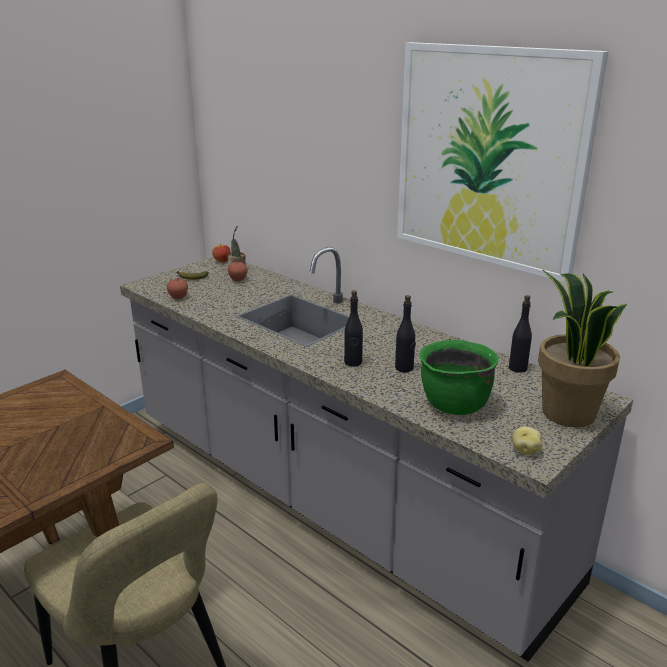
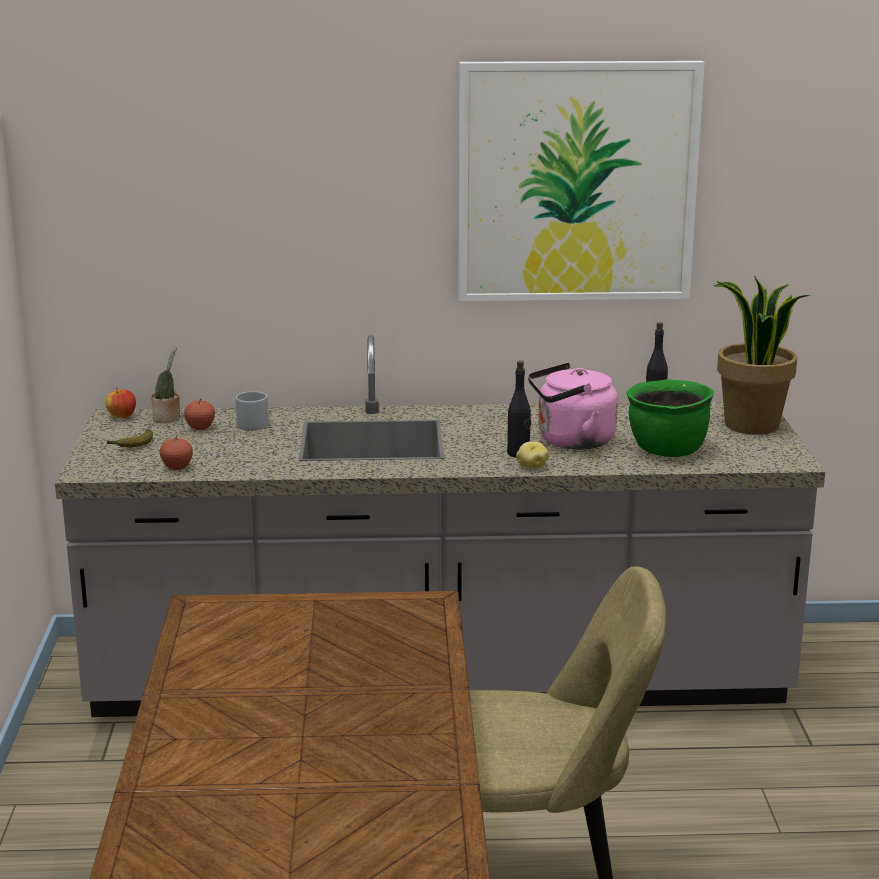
camera: 45 degrees left, 5 degrees down
(267, 286) = (255, 423): none -> grey mug
(404, 368) = (571, 441): black bottle -> pink kettle
(525, 450) = (774, 458): potato -> potato (531, 467)

